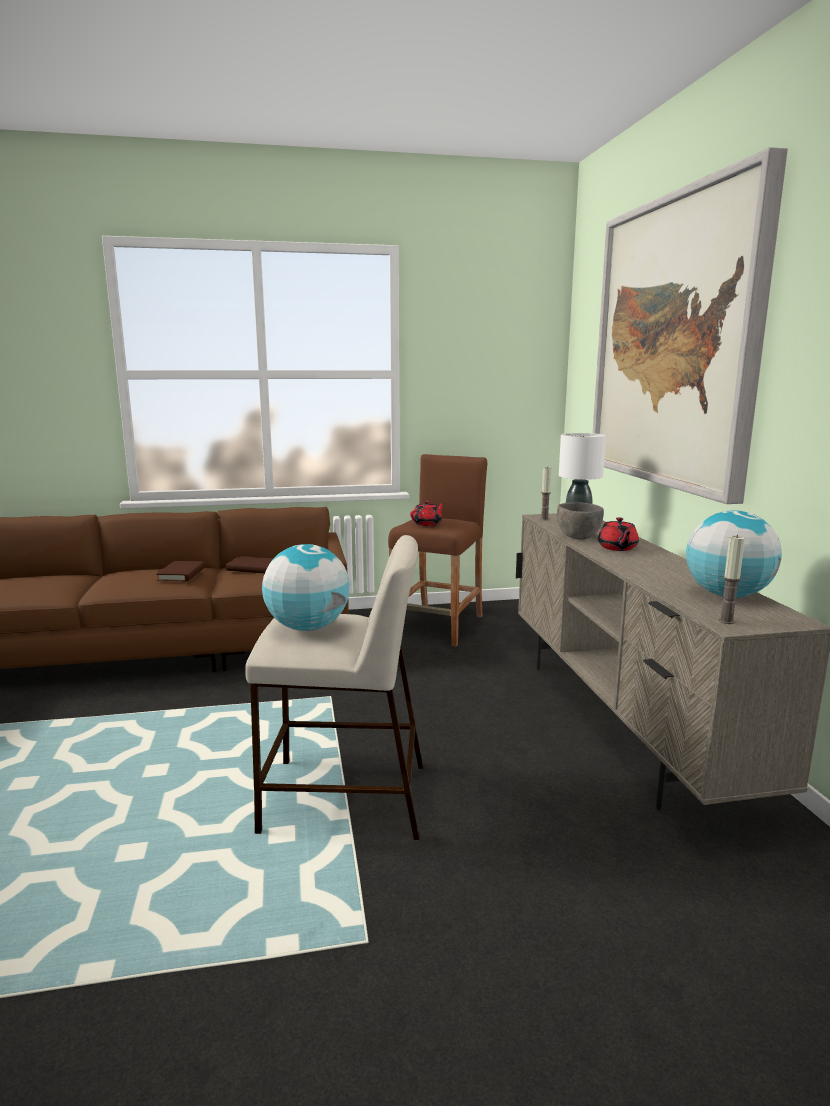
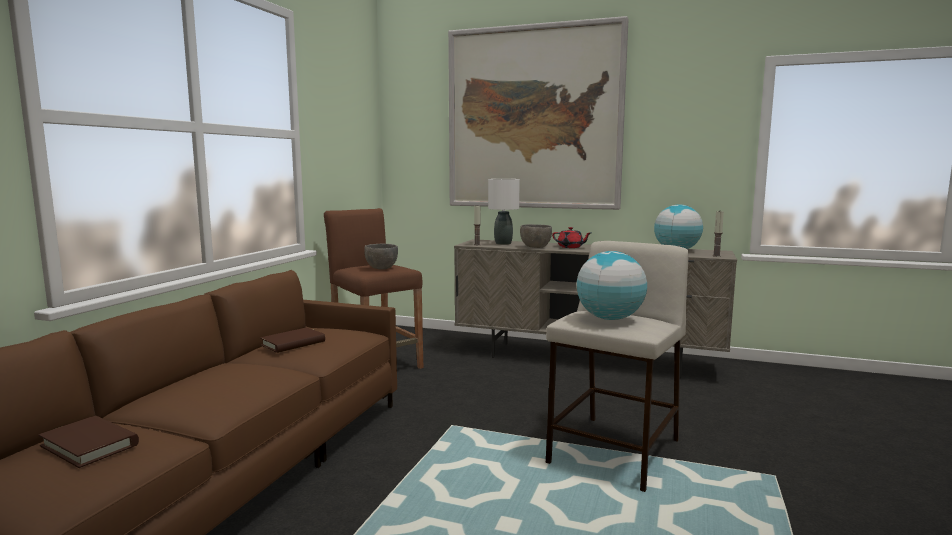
camera: 60 degrees left, 5 degrees down
(182, 574) = (253, 369): brown book -> brown book (90, 445)
(427, 524) = (381, 268): red teapot -> grey bowl

